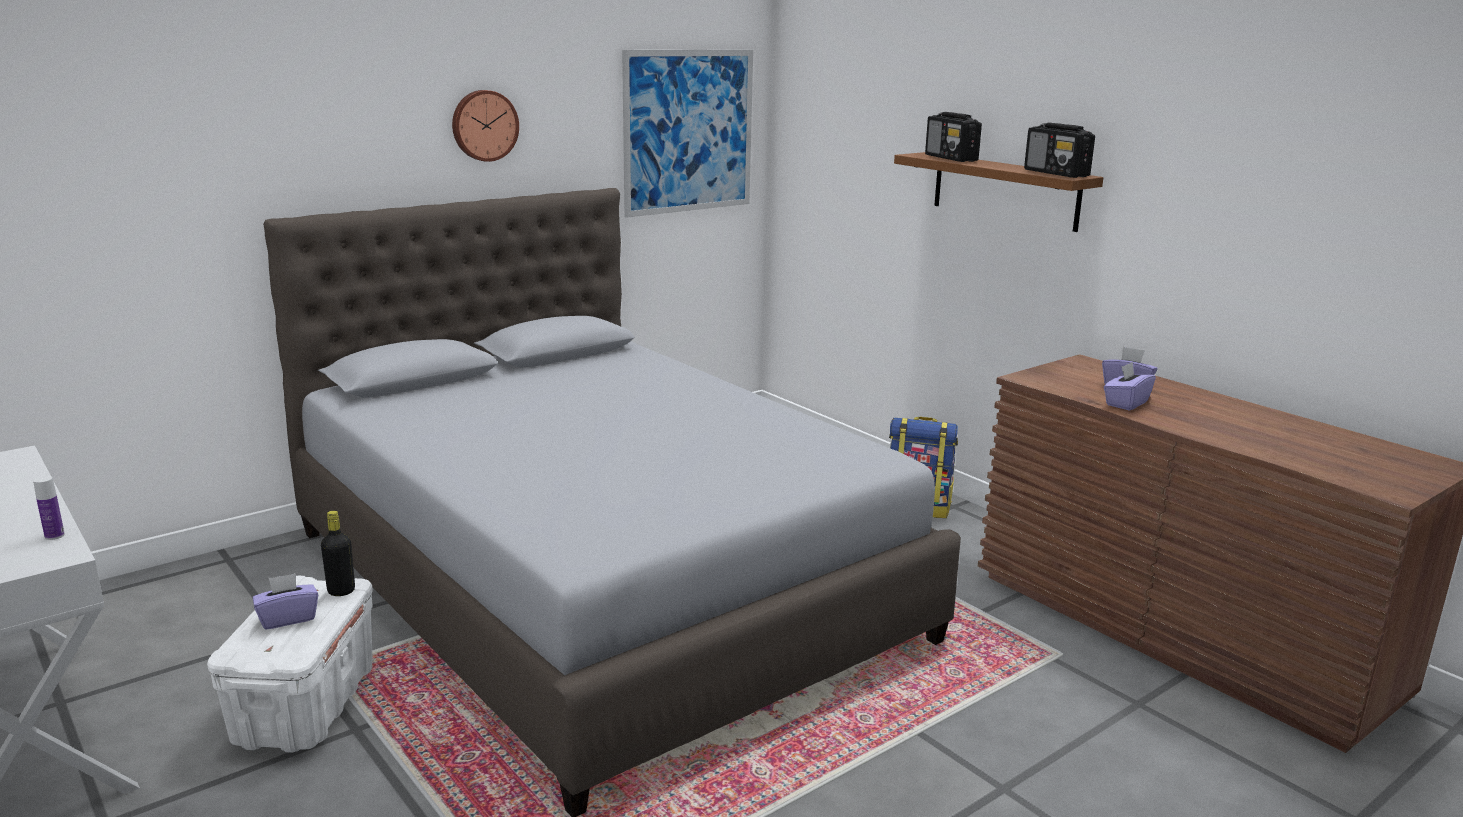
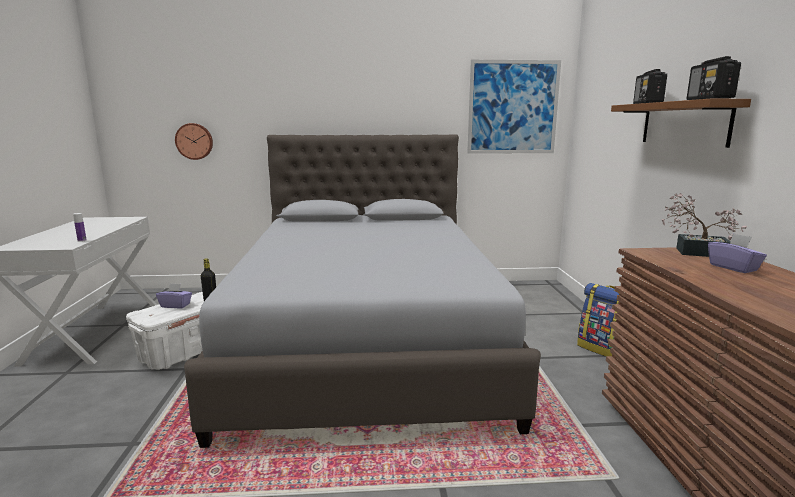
camera: 35 degrees right, 5 degrees down
(484, 125) = (386, 98): wall clock -> wall clock (194, 141)
(1070, 369) = (695, 252): none -> potted plant
(1126, 403) = (711, 277): purple tissue box -> none

